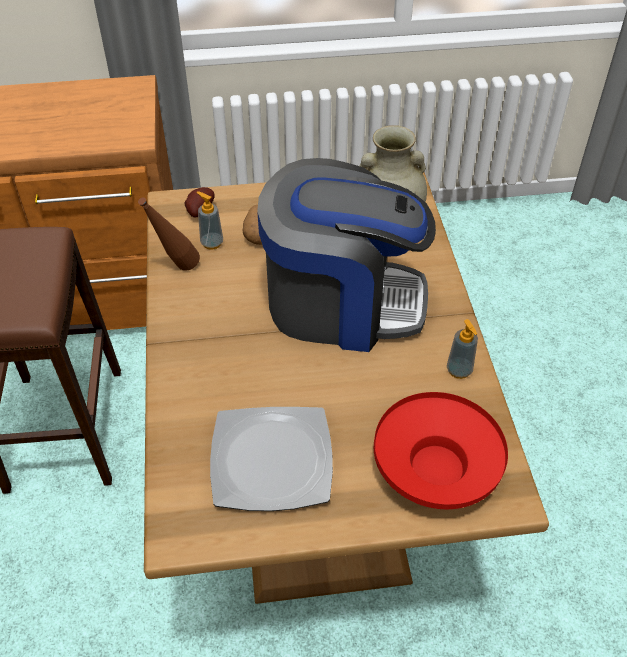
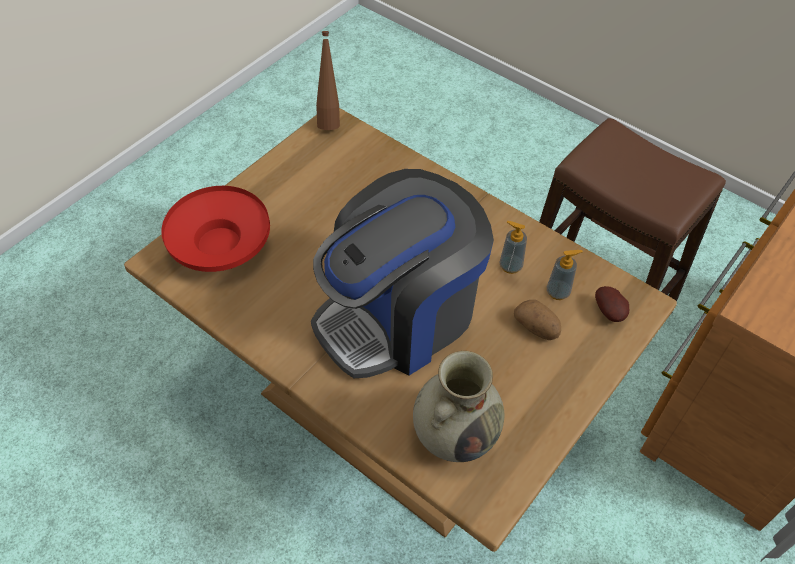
camera: 135 degrees right, 5 degrees up
(176, 270) = (547, 251): brown bottle -> brown bottle (329, 120)
(270, 461) = (326, 183): plate -> none
(459, 370) = (259, 325): soap dispenser -> soap dispenser (510, 266)

